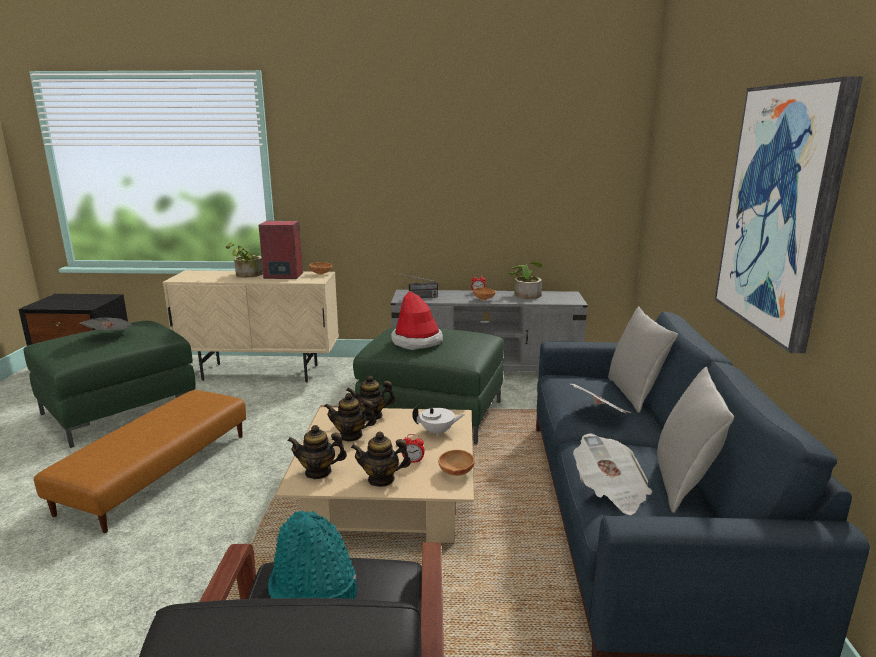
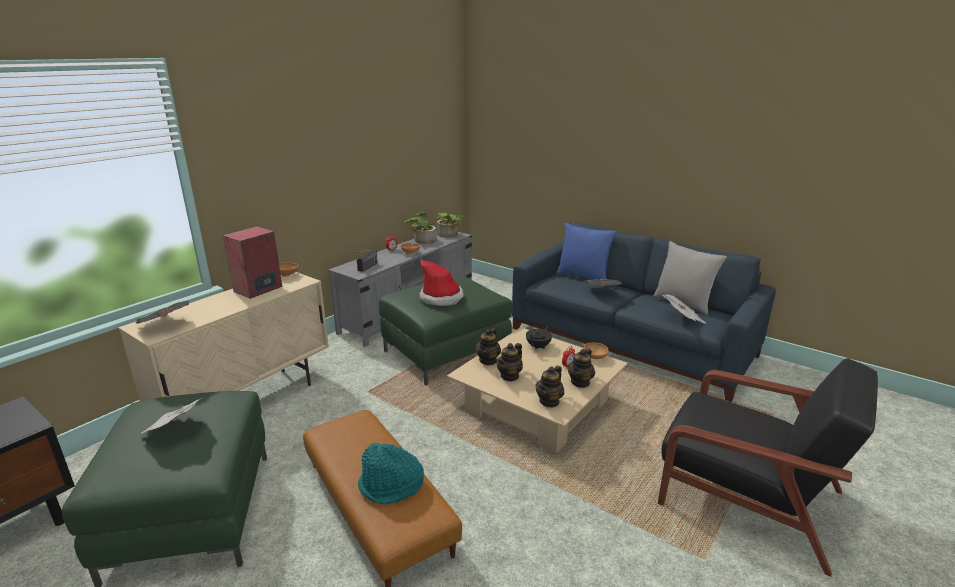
camera: 55 degrees left, 5 degrees up
(196, 276) = (165, 325): none -> newspaper
(246, 275) = (219, 302): potted plant -> potted plant (449, 235)
(312, 588) = (712, 423): turquoise hat -> turquoise hat (391, 486)
(437, 432) = (538, 346): white teapot -> black teapot
(634, 394) = (583, 277): grey pillow -> blue pillow
(781, 210) = (666, 151): picture -> none

